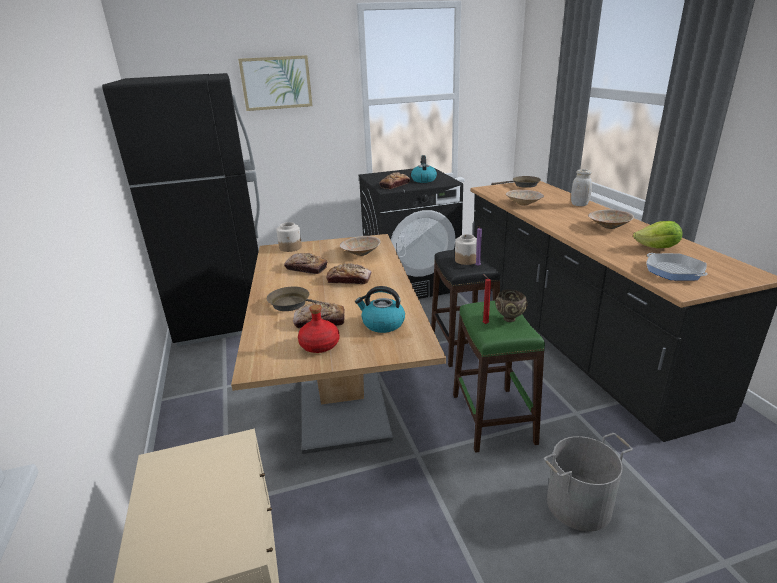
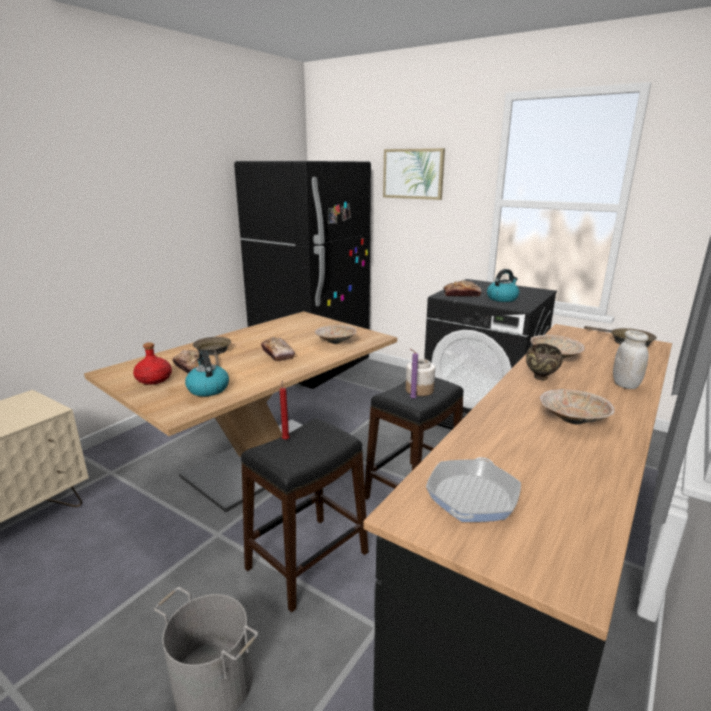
camera: 50 degrees right, 5 degrees down
(290, 247) = (313, 319): jar -> none
(306, 268) = (281, 335): bread -> none
(493, 418) = (308, 561): green stool -> black stool
(510, 319) = (309, 450): brown bowl -> brown bowl (541, 378)
(657, 248) = (549, 469): lettuce -> none

